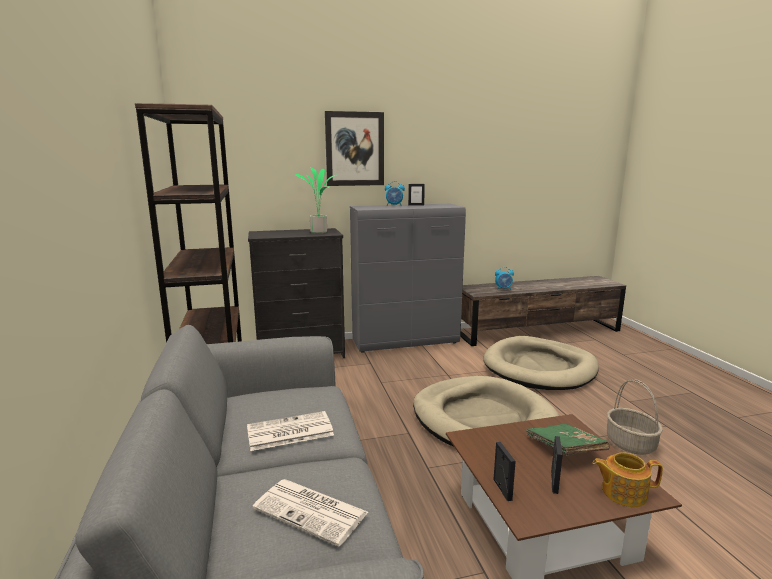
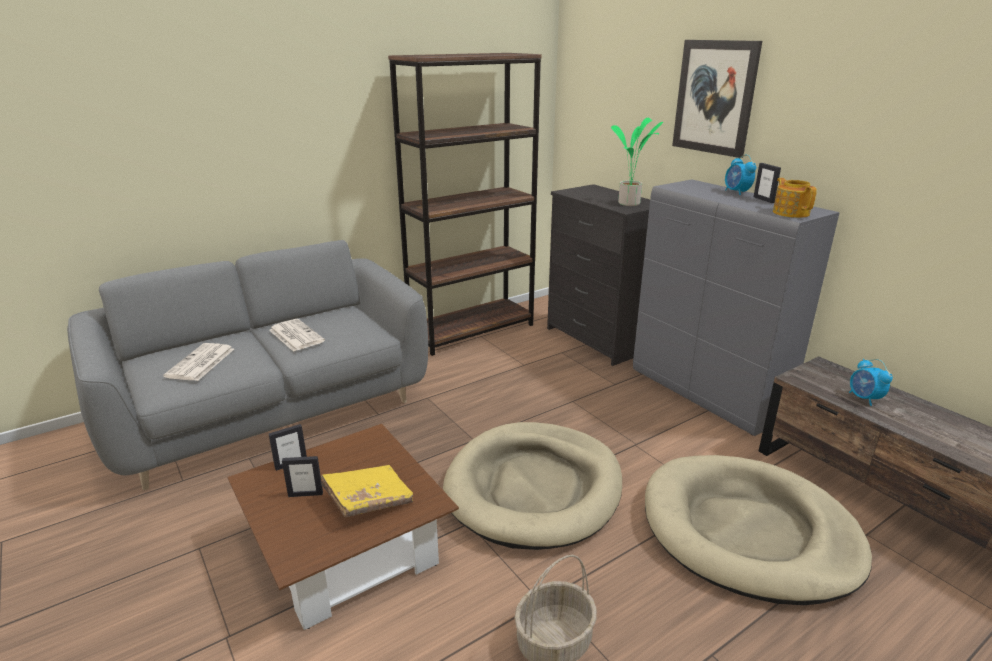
camera: 70 degrees right, 10 degrees up
(564, 450) = (368, 500): green book -> yellow book
(622, 492) = (295, 541): teapot -> teapot (790, 213)

